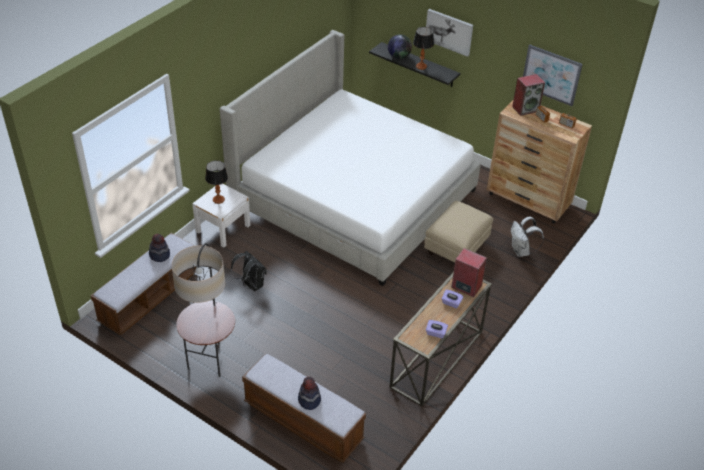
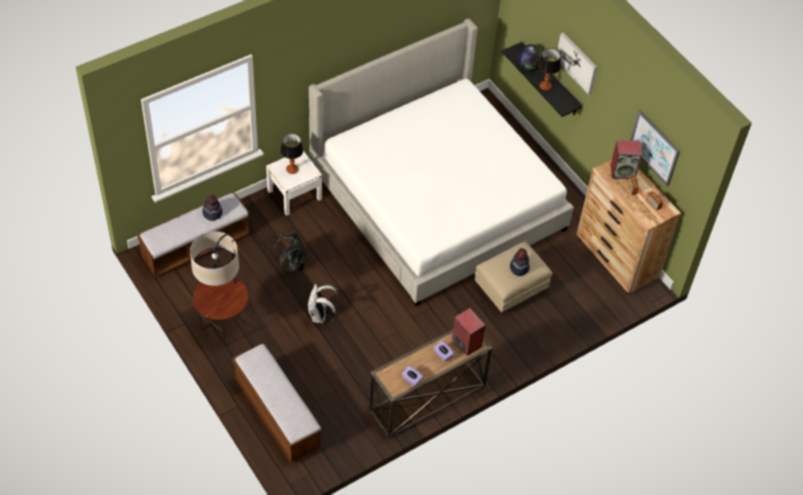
camera: 20 degrees right, 10 degrees up
(309, 400) = (277, 400): hat -> hat (519, 267)
(521, 251) = (574, 314): white backpack -> white backpack (320, 316)

